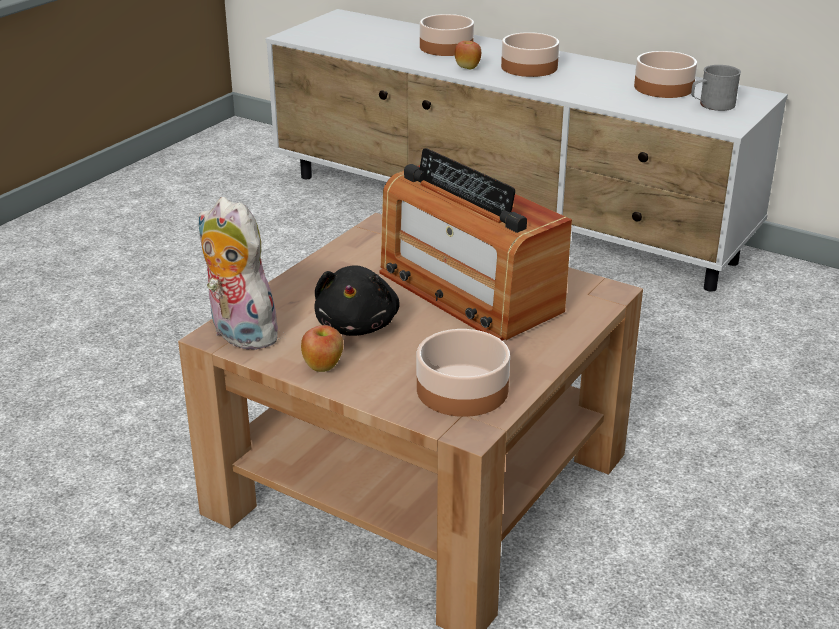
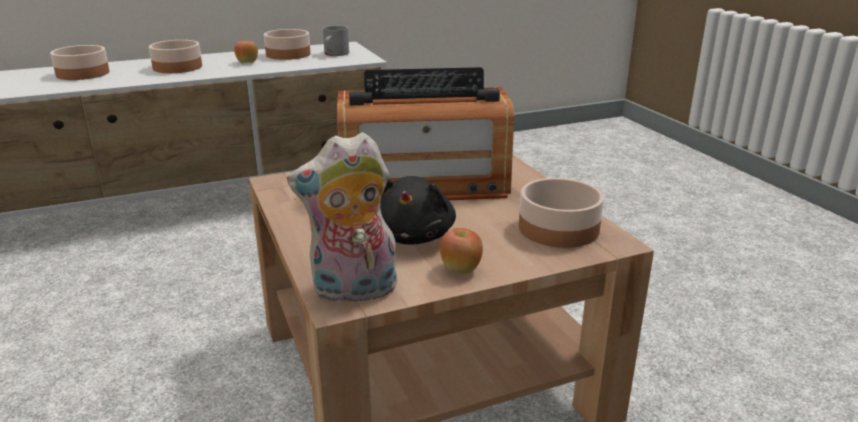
camera: 55 degrees left, 5 degrees down
(357, 325) = (414, 236): black plush toy -> black plush toy turned 60 degrees clockwise
(467, 68) = (131, 78): apple -> apple (247, 62)

